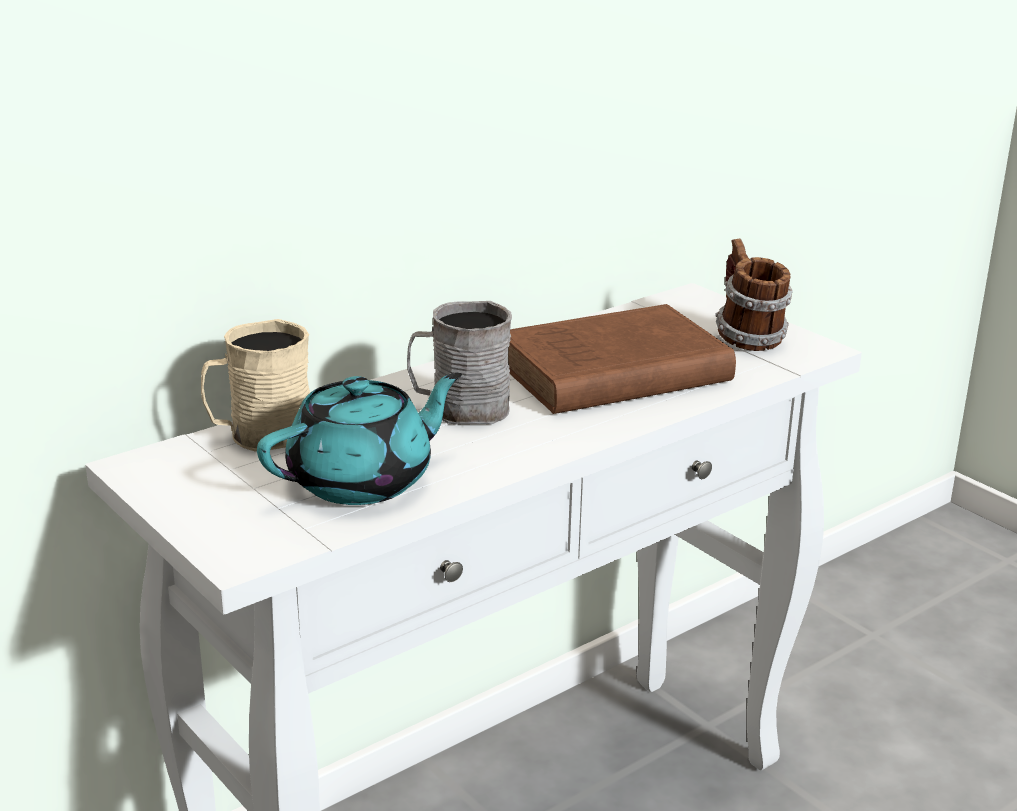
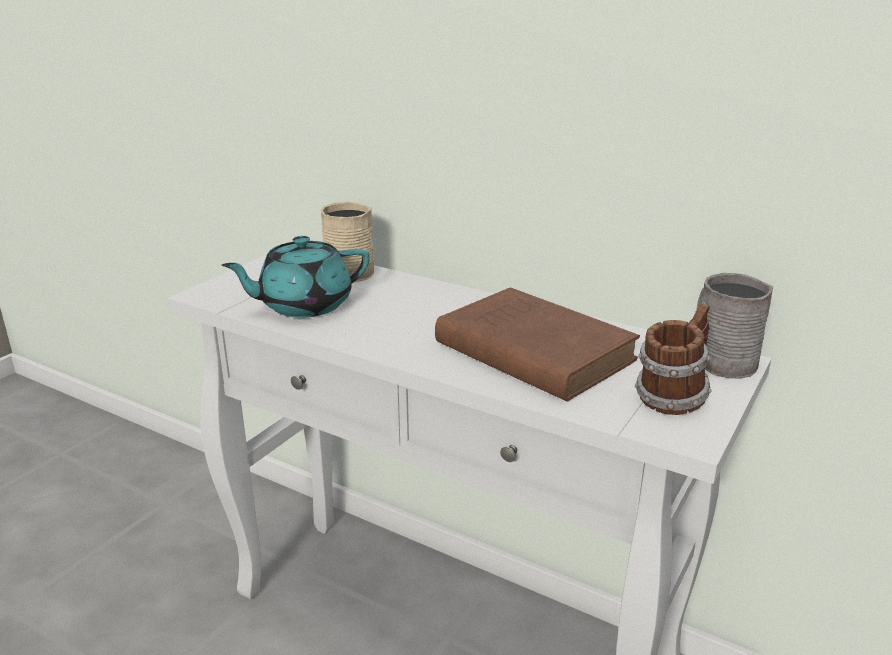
camera: 70 degrees right, 0 degrees up
(363, 480) = (304, 305): turquoise teapot -> turquoise teapot turned 120 degrees clockwise
(459, 409) = (422, 312): grey mug -> grey mug (718, 358)

